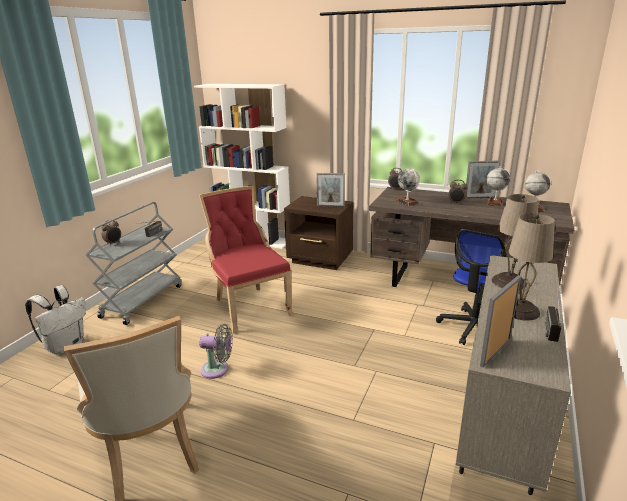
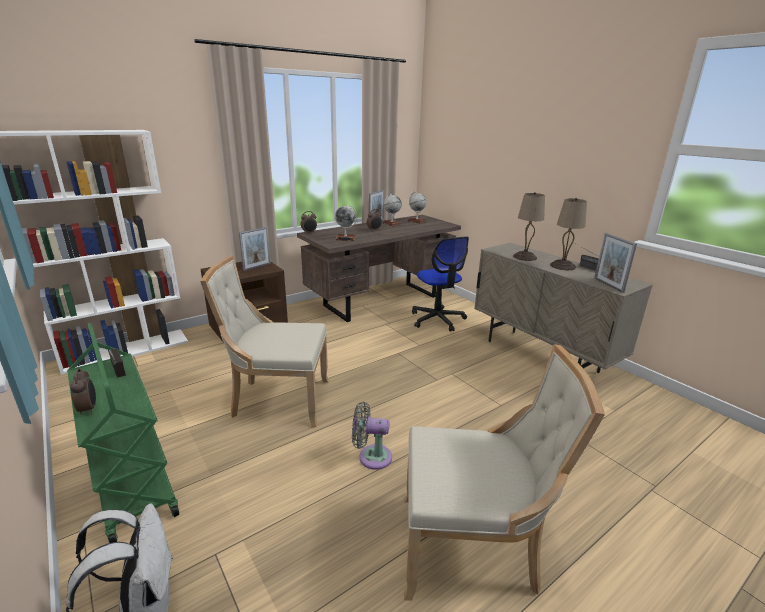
camera: 60 degrees left, 0 degrees up
(143, 300) = (132, 482): grey cart -> green cart
(218, 370) = (371, 456): grey fan -> grey fan turned 120 degrees counterclockwise
(249, 306) = (277, 400): red chair -> beige chair

